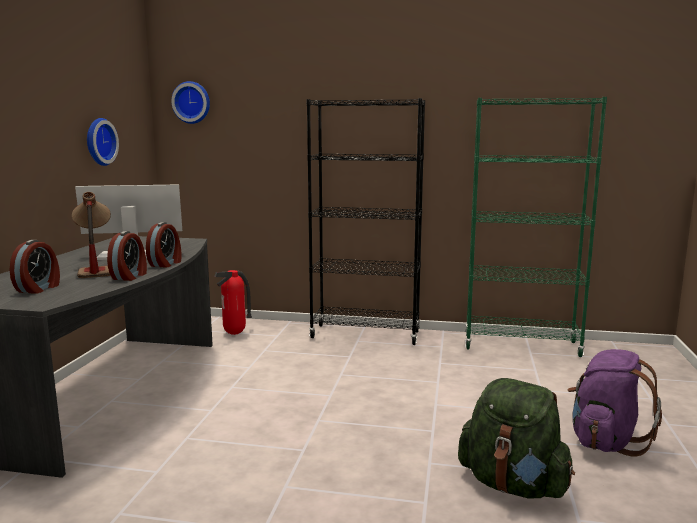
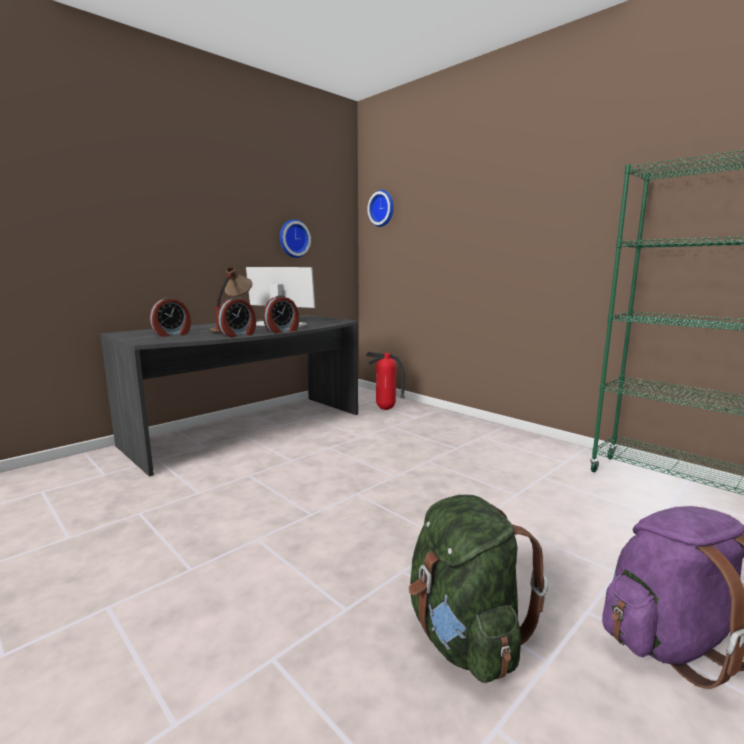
camera: 35 degrees right, 0 degrees up
(365, 335) = (496, 433): black bookcase -> none

